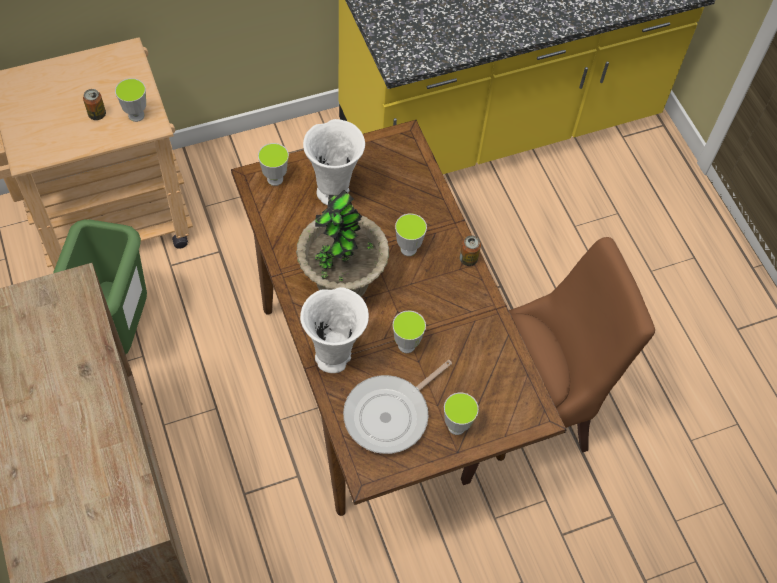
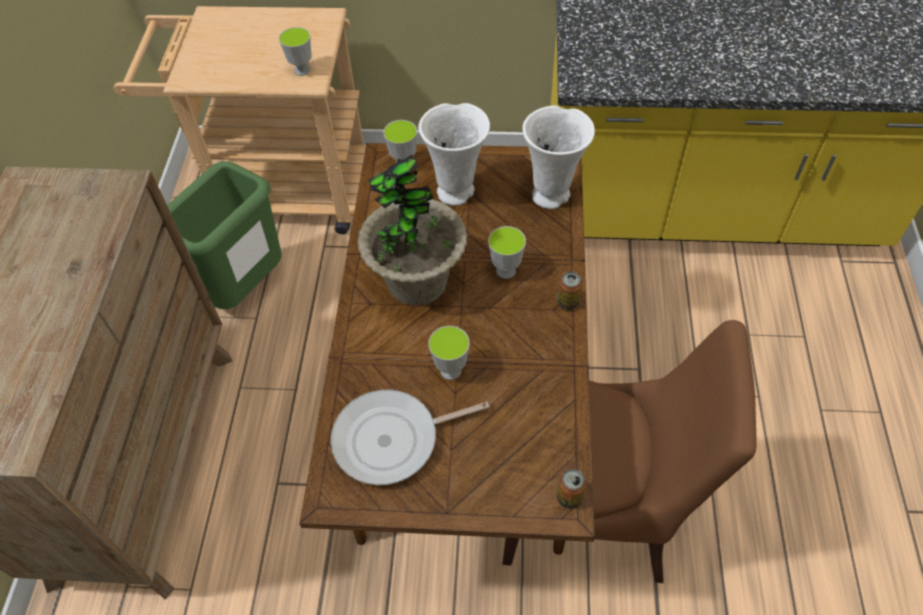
camera: 30 degrees right, 5 degrees down
(97, 114) = (267, 61): can -> can (569, 497)
(335, 356) = (366, 355): white vase -> white vase (552, 195)
(456, 426) = (461, 482): cup -> none

